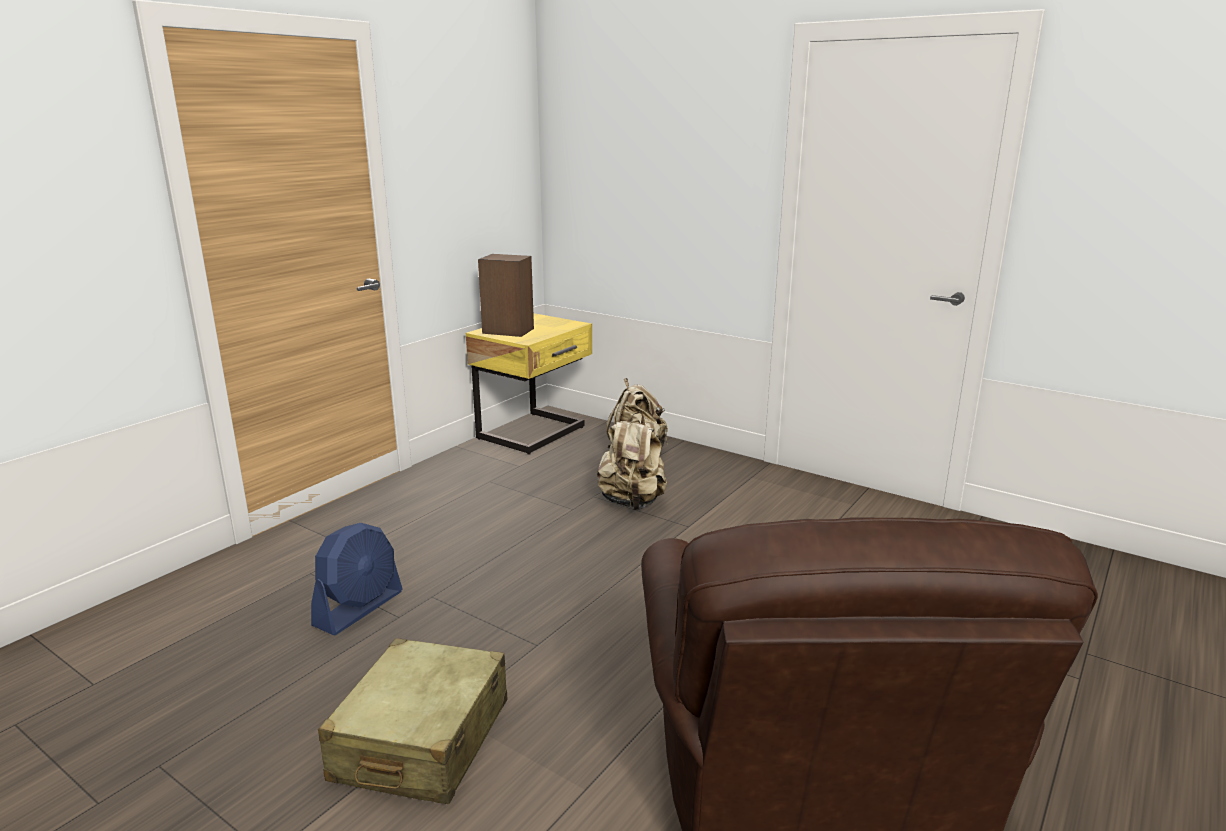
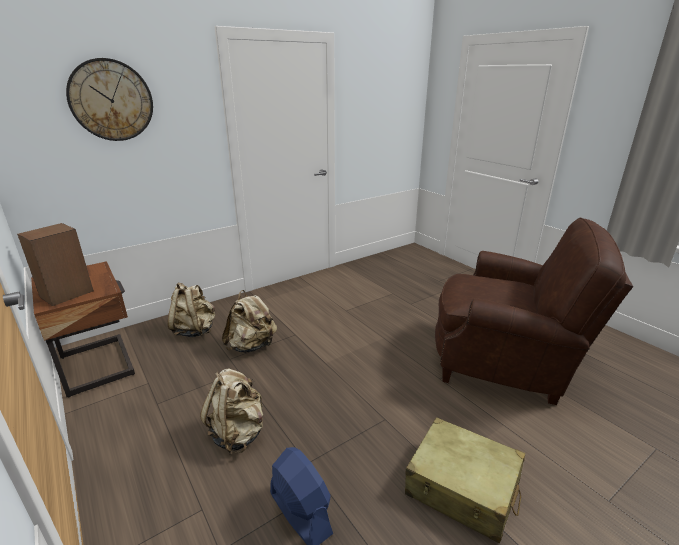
camera: 70 degrees left, 5 degrees up
(463, 539) = (238, 433): none -> beige backpack
(534, 433) = (100, 364): yellow nightstand -> brown nightstand
(649, 130) = (111, 100): none -> wall clock

